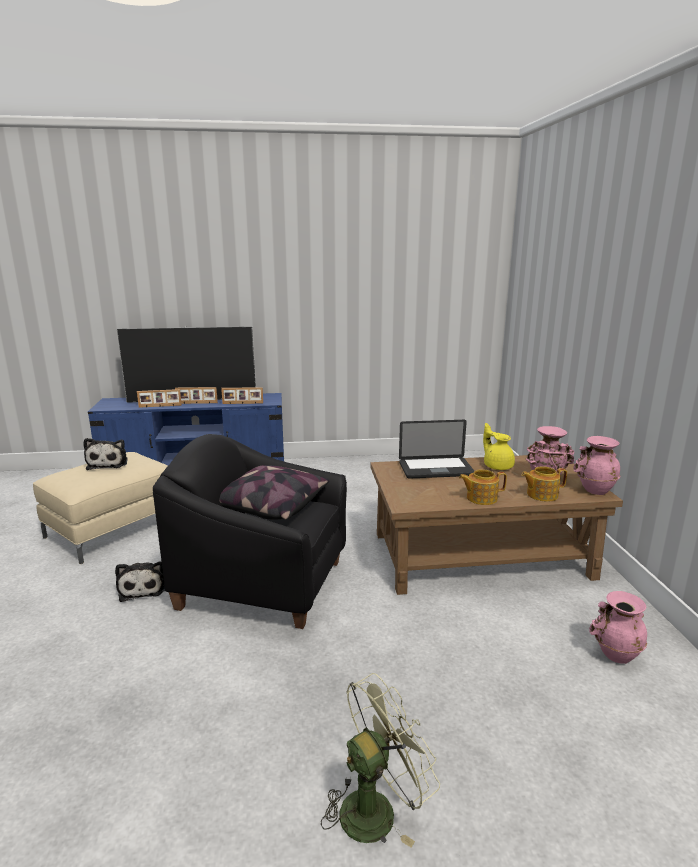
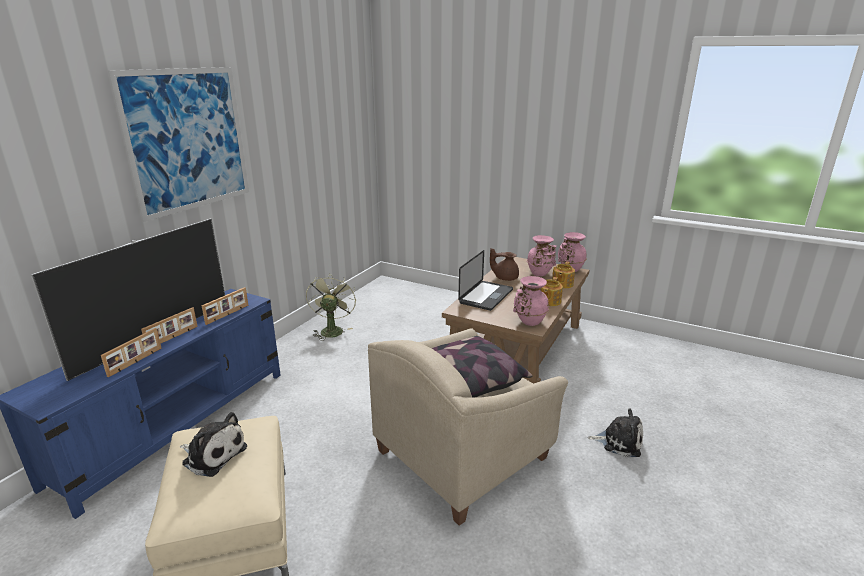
camera: 55 degrees left, 5 degrees up
(142, 588) = (398, 539): plush toy -> plush toy (619, 441)
(261, 266) = (188, 140): none -> picture
(263, 583) = (463, 456): black armchair -> beige armchair
(376, 807) = (734, 494): green fan -> green fan (332, 330)
(497, 466) = (505, 278): yellow teapot -> brown teapot
(615, 654) = (646, 357): pink vase -> pink vase (529, 322)

